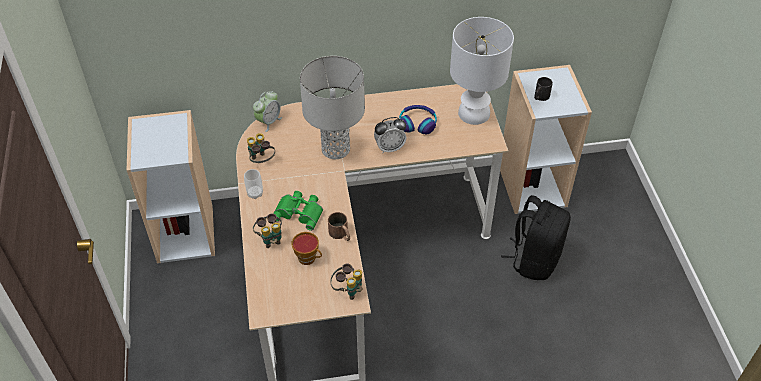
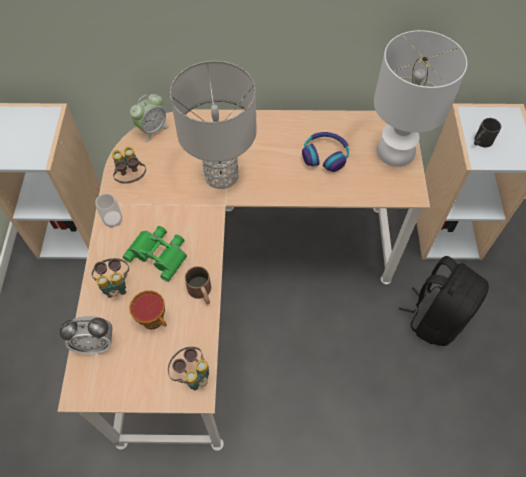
camera: 10 degrees right, 10 degrees up
(390, 148) = (285, 183): alarm clock -> alarm clock (95, 344)

